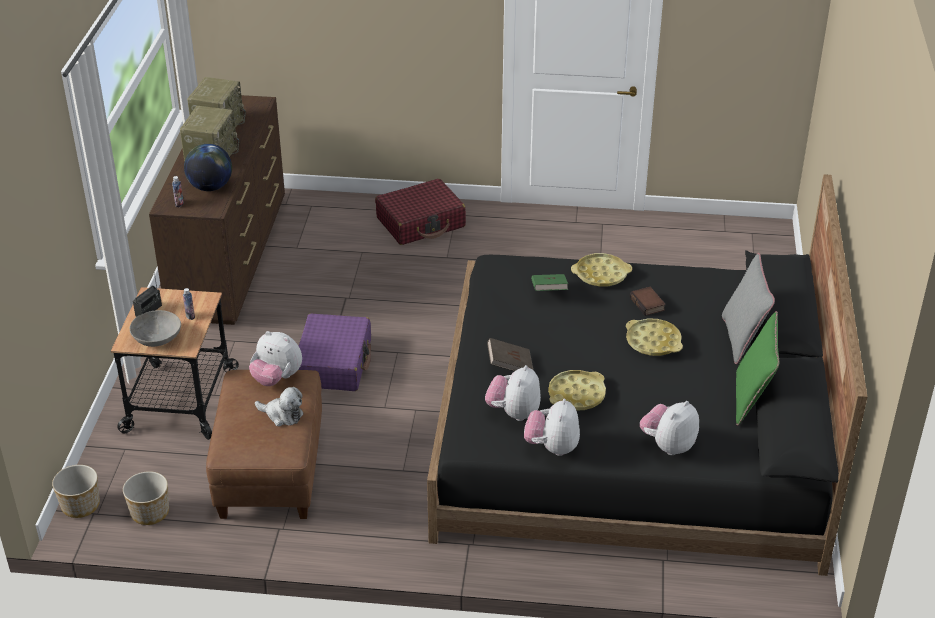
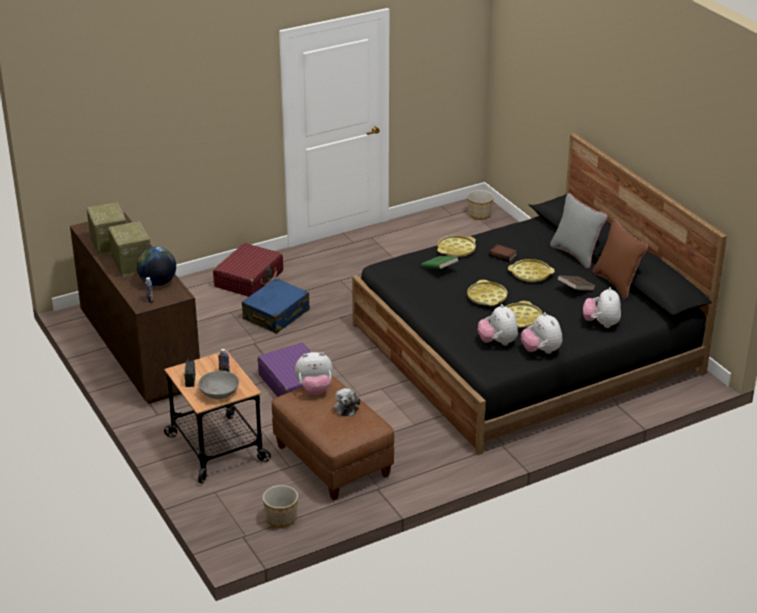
camera: 35 degrees left, 5 degrees down
(81, 506) = (228, 536): planter -> planter (480, 215)
(282, 415) = (346, 407): plush toy -> plush toy turned 105 degrees clockwise
(403, 274) = (276, 315): none -> blue suitcase
(509, 365) = (464, 319): brown book -> brown book (575, 290)
(566, 349) = (487, 297): none -> yellow tray
(751, 399) = (617, 283): green pillow -> brown pillow

